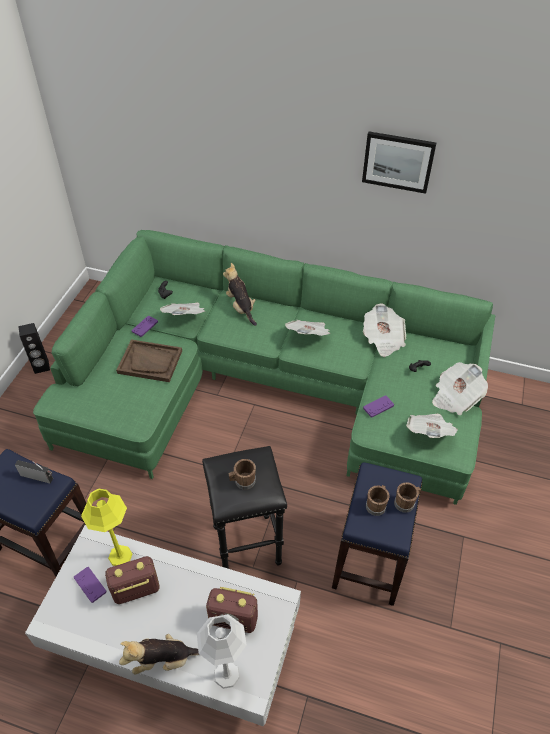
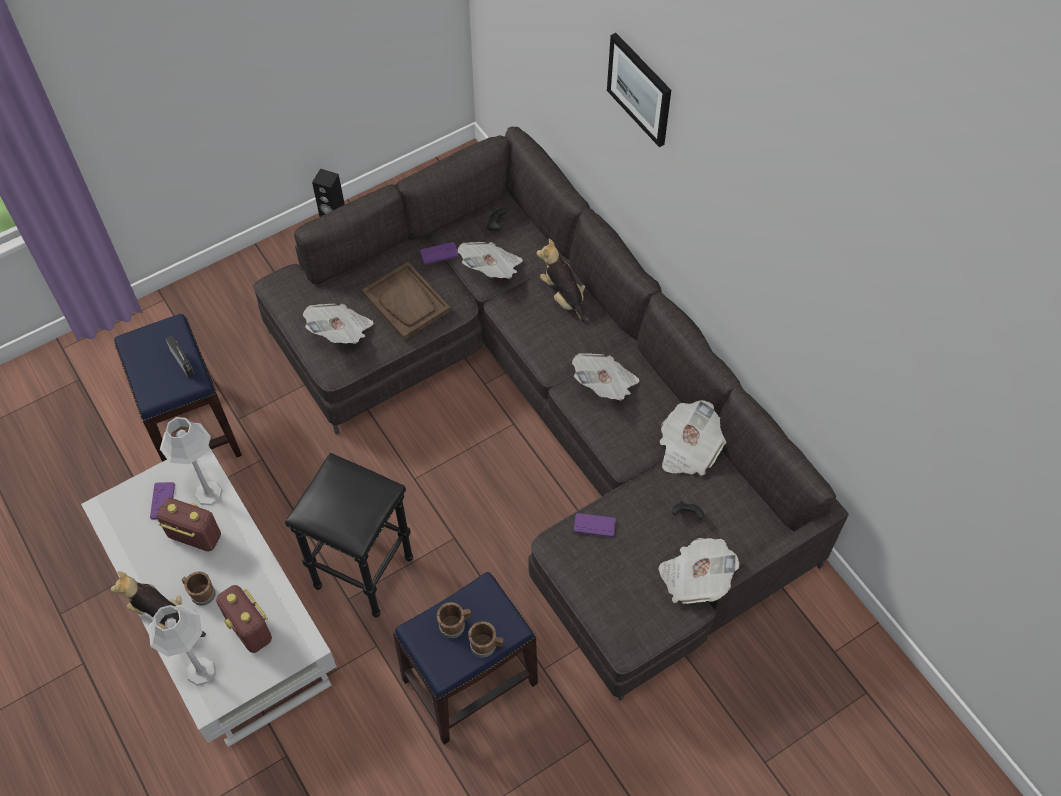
camera: 40 degrees right, 10 degrees up
(120, 556) = (208, 493): yellow table lamp -> grey table lamp
(241, 308) = (564, 297): plush toy -> plush toy turned 45 degrees counterclockwise
(242, 481) = (338, 503): brown mug -> brown mug (200, 593)
(269, 387) = (550, 414): green sofa -> grey sofa
(398, 161) = (774, 244): picture -> picture (640, 89)
(429, 433) = (618, 596): newspaper -> newspaper (341, 332)

